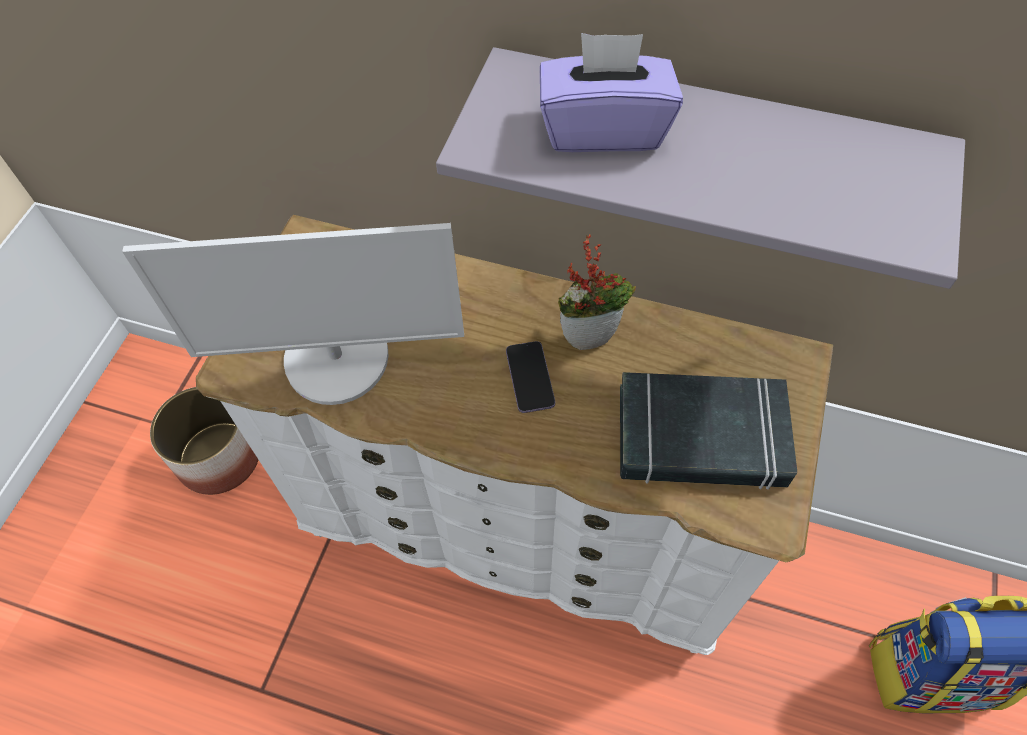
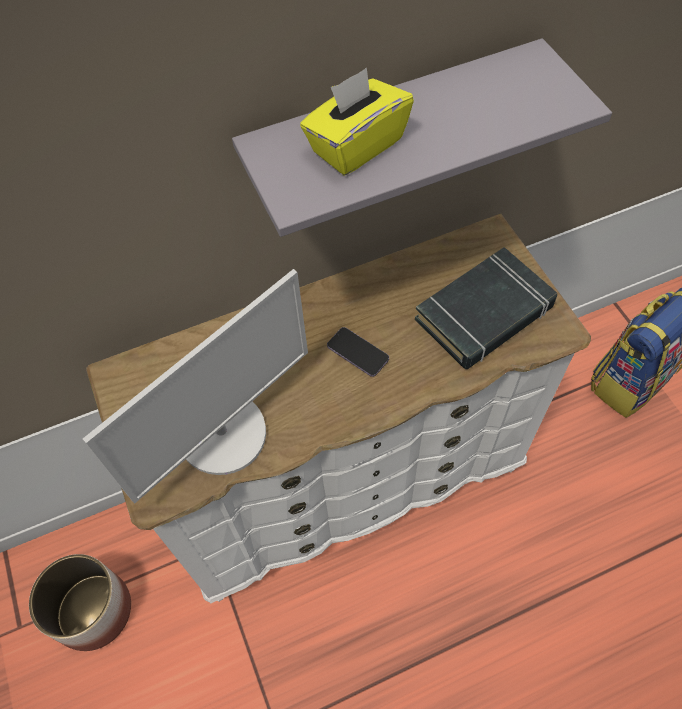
camera: 40 degrees left, 0 degrees up
(591, 334) = (367, 301): potted plant -> none
(603, 128) = (356, 145): purple tissue box -> yellow tissue box

